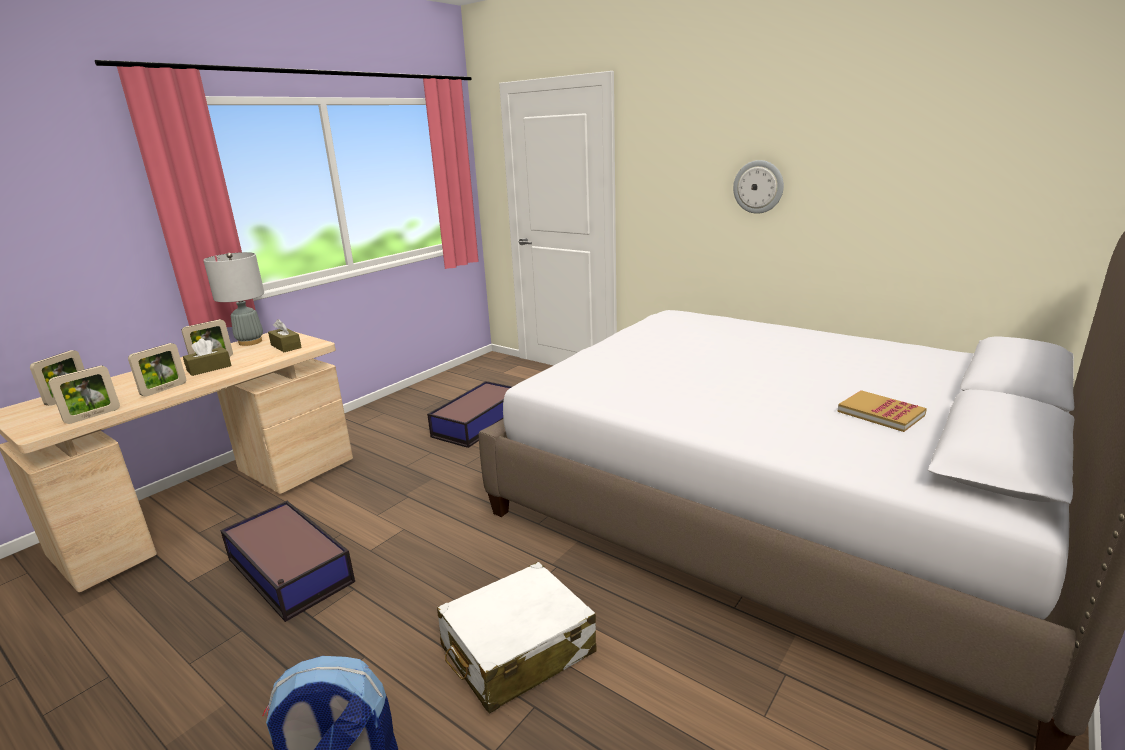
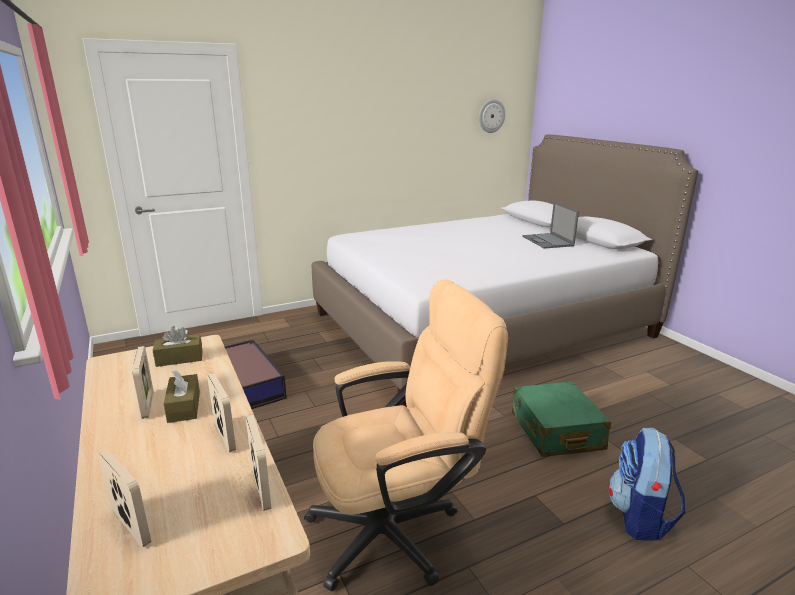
camera: 65 degrees left, 0 degrees up
(250, 342) = (111, 379): grey table lamp -> none
(290, 571) = (398, 529): storage box -> beige office chair
(517, 650) = (556, 431): white suitcase -> green suitcase
(758, 187) = (366, 138): wall clock -> wall clock (491, 116)
(880, 413) = (548, 241): book -> laptop

